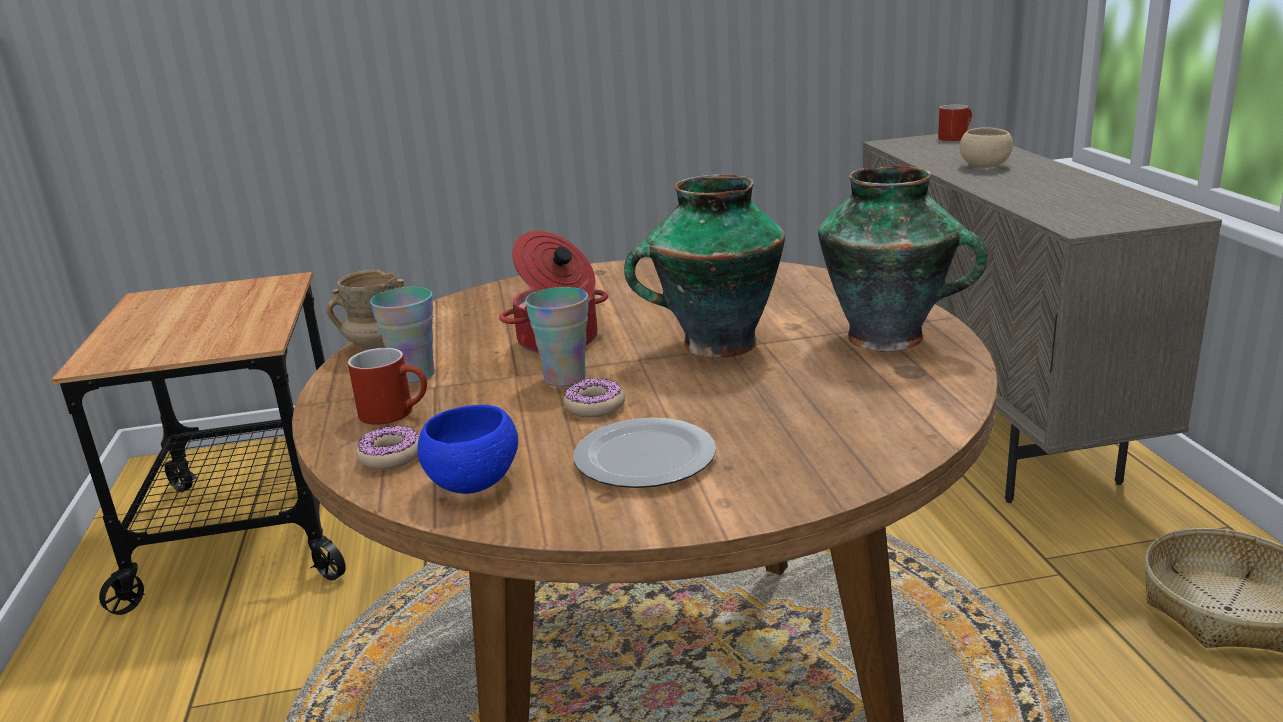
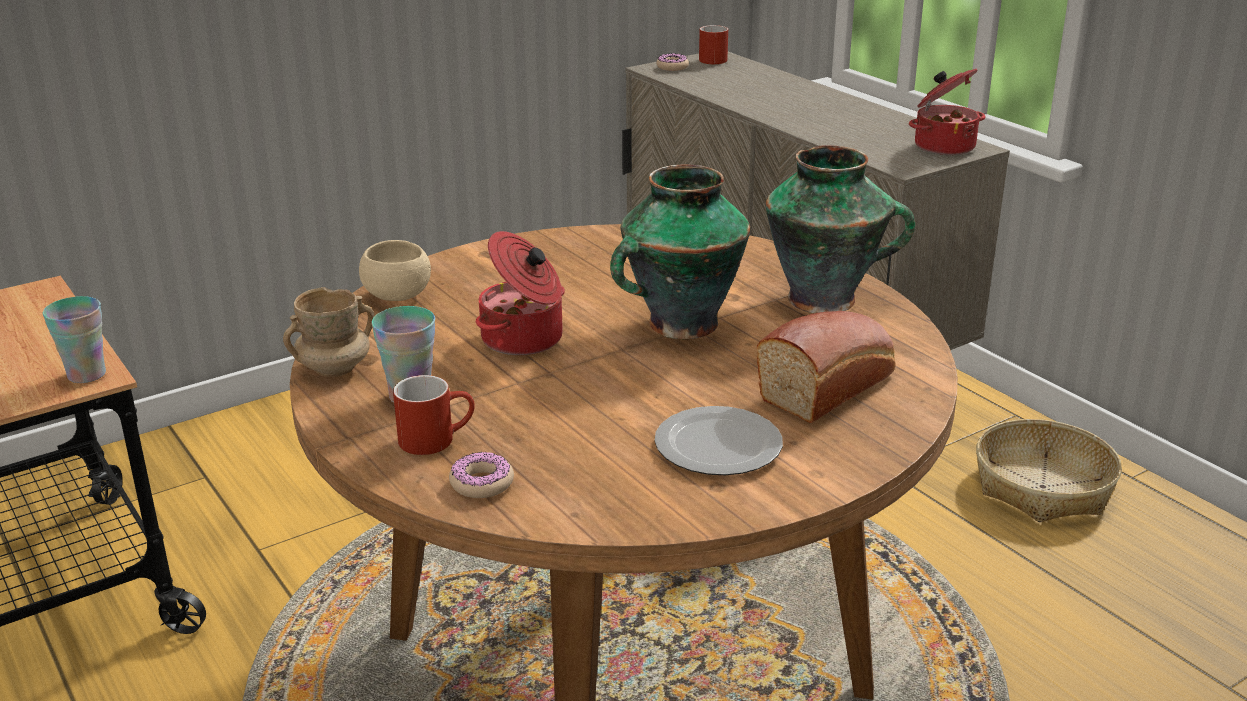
camera: 25 degrees left, 5 degrees up
(473, 483) = (588, 495): blue bowl -> none
(565, 378) = (569, 378): cup -> cup (86, 375)
(595, 406) = (626, 403): donut -> donut (672, 67)
(819, 419) = (830, 386): none -> bread
(984, 166) = (770, 97): beige bowl -> beige bowl (397, 296)
(1142, 212) = (943, 146): none -> cooking pot

